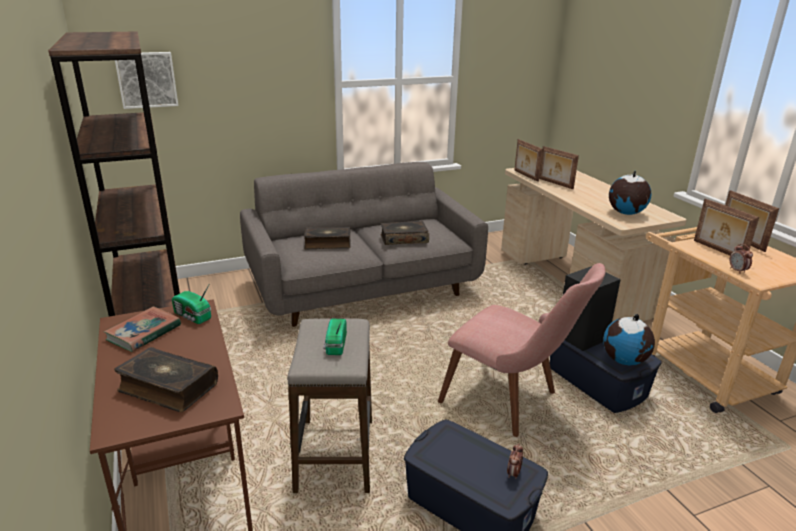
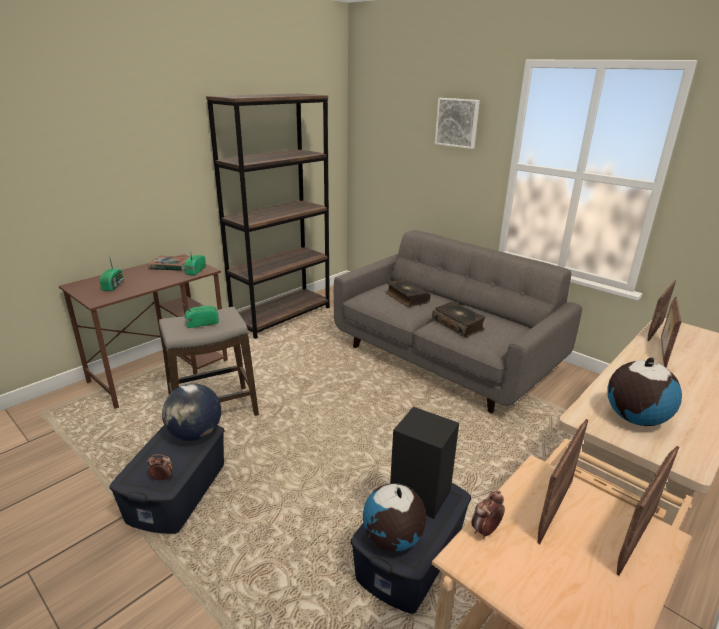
camera: 65 degrees right, 0 degrees up
(147, 79) = (379, 136): picture -> picture (457, 122)
(167, 388) = (114, 285): book -> radio
(446, 441) = (195, 434): none -> globe
(511, 402) = (327, 489): pink chair -> none

